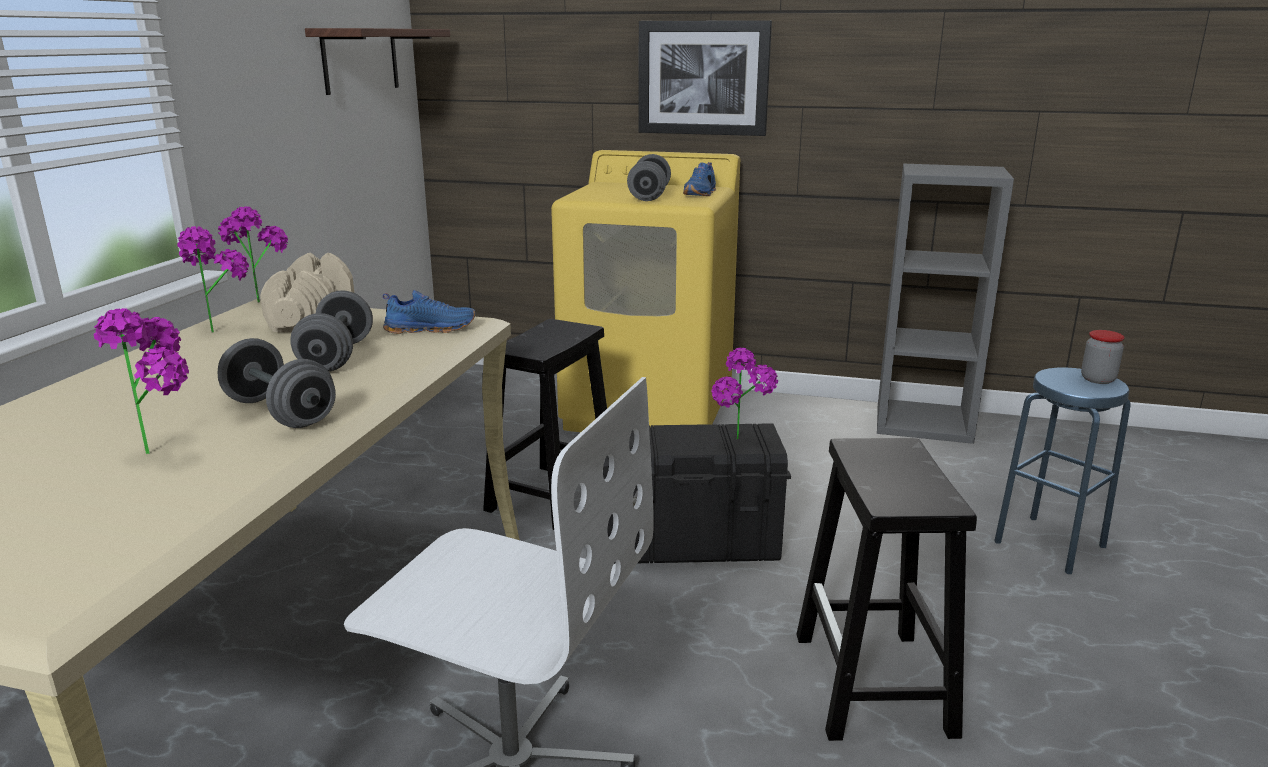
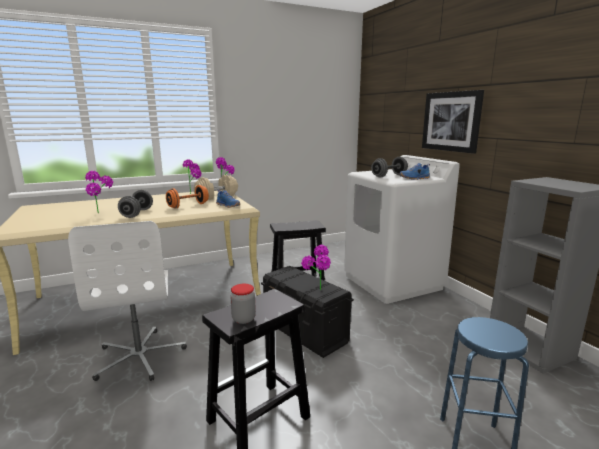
camera: 50 degrees right, 5 degrees down
(337, 357) = (188, 206): grey dumbbell -> orange dumbbell
(360, 60) = (320, 112): shelf -> none
(649, 410) = (393, 282): yellow washing machine -> white washing machine
(1097, 379) = (507, 337): jar -> jar (243, 319)

